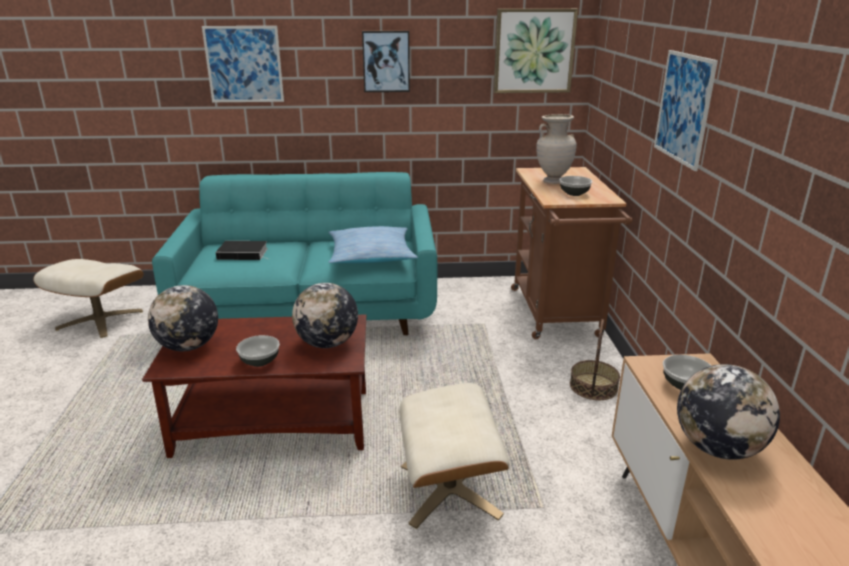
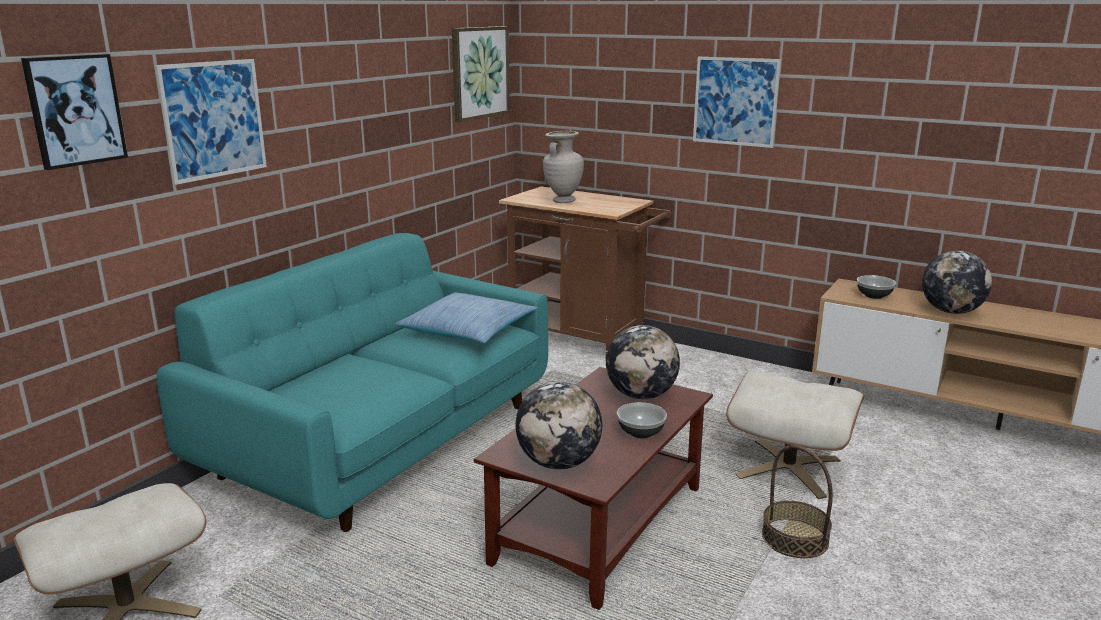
camera: 55 degrees left, 5 degrees down
(244, 253) = (340, 385): book -> none
(386, 61) = (366, 97): picture -> picture (75, 110)
(574, 193) = (605, 204): bowl -> none
(593, 386) = (706, 367): basket -> basket (795, 538)

